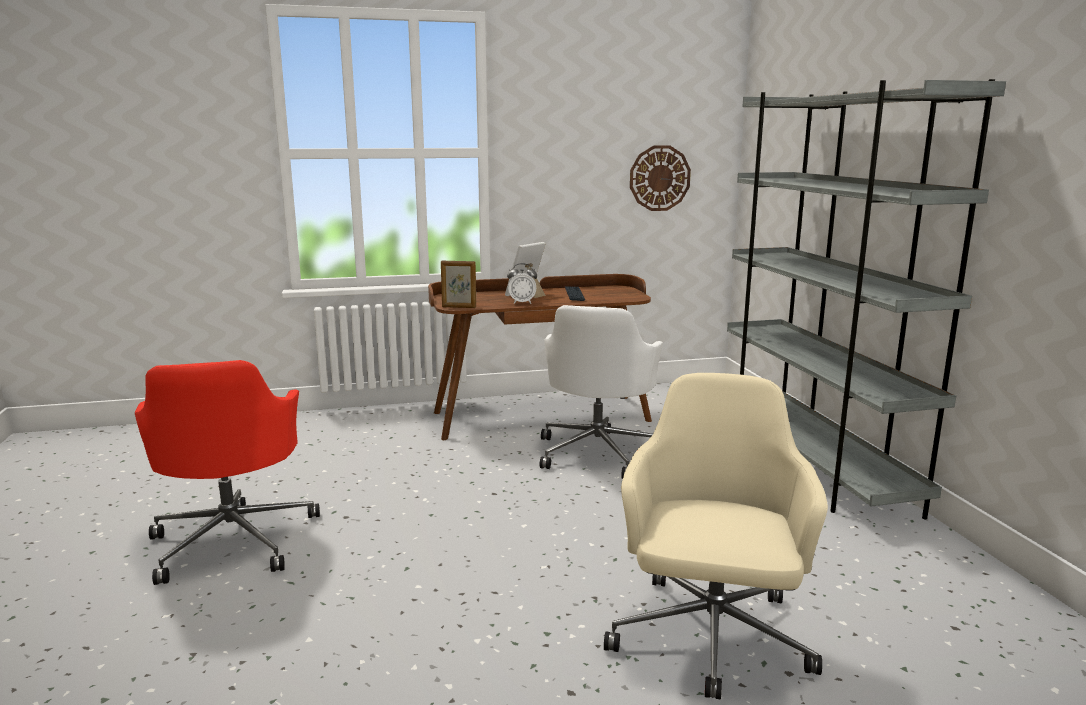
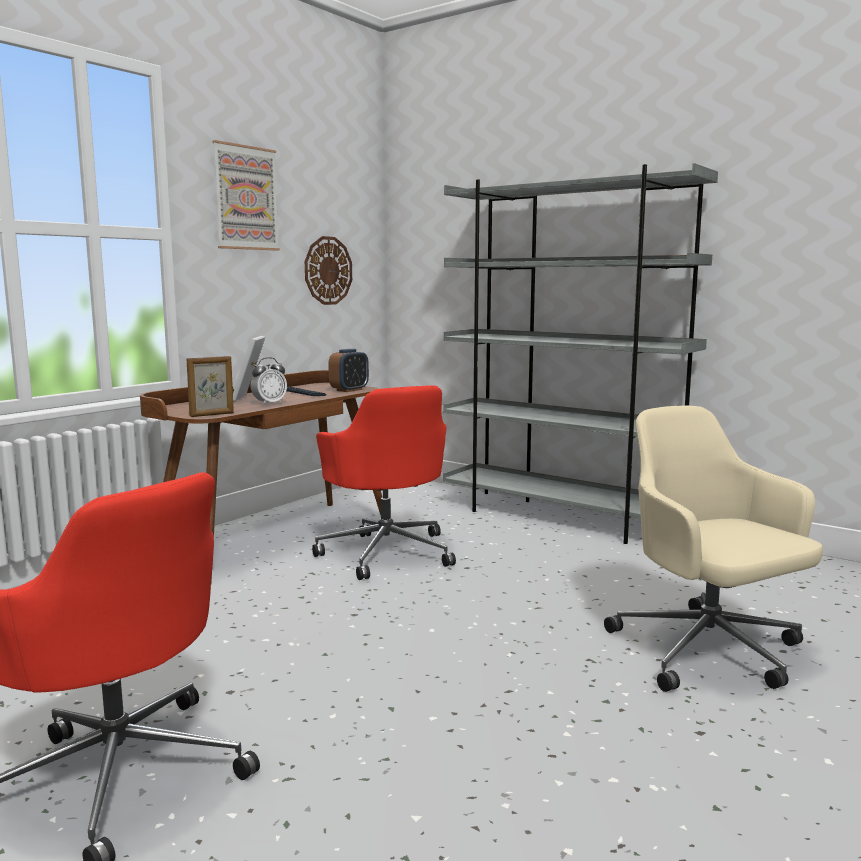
camera: 40 degrees left, 5 degrees down
(566, 115) = (245, 198): none -> picture
(598, 451) = (386, 552): white office chair -> red office chair
(619, 297) = (349, 390): none -> alarm clock

